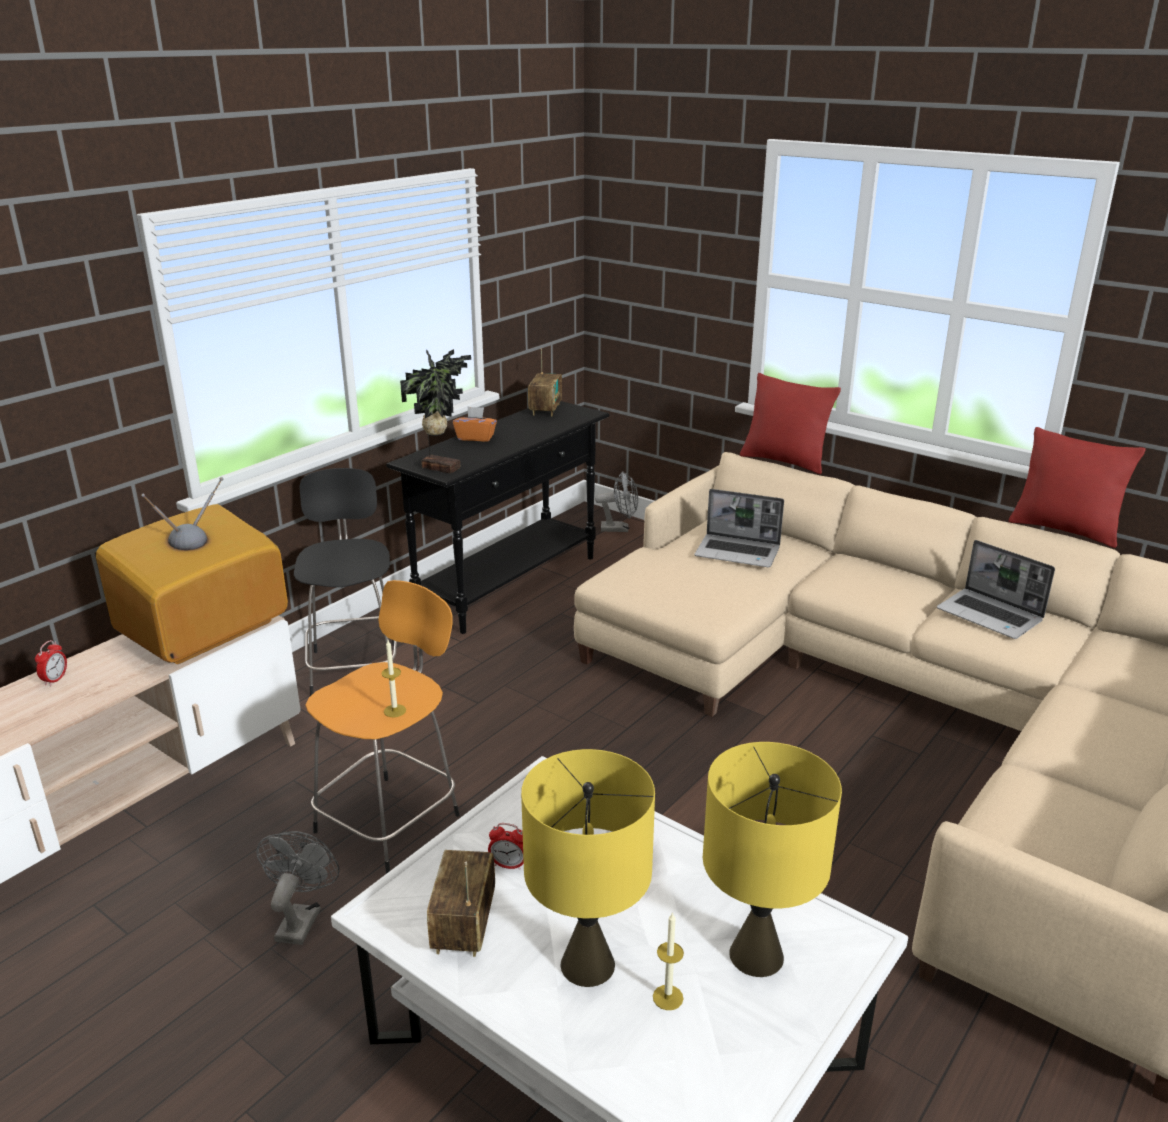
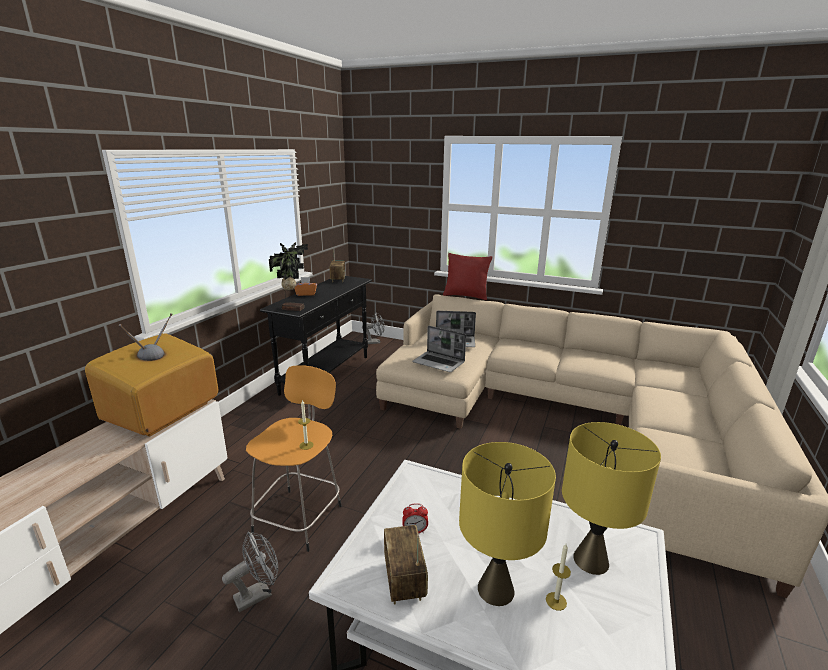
camera: 15 degrees left, 5 degrees down
(55, 679) = (58, 458): alarm clock -> none
(301, 919) = (258, 594): grey fan -> grey fan turned 60 degrees clockwise
(355, 667) = (250, 428): black stool -> none
(991, 616) = (589, 358): laptop -> laptop (439, 363)
(1064, 530) = (612, 314): red pillow -> none

